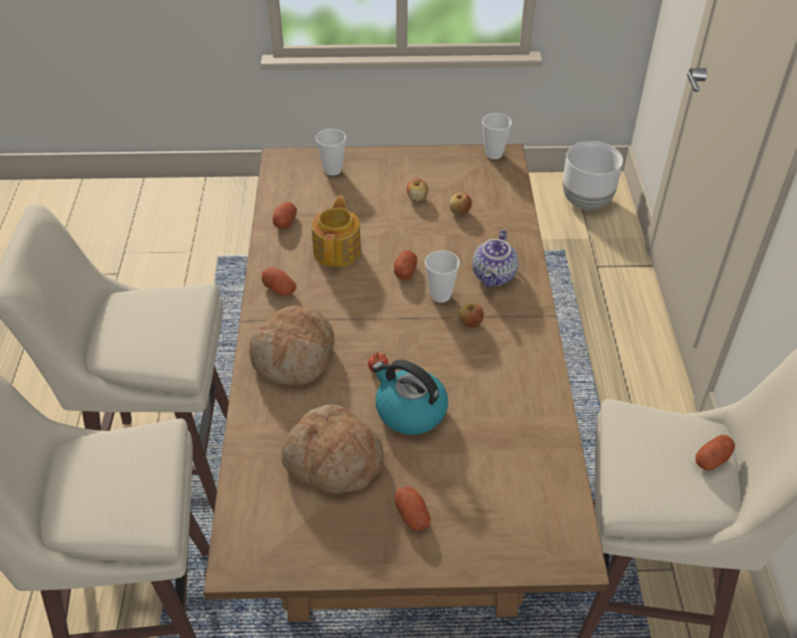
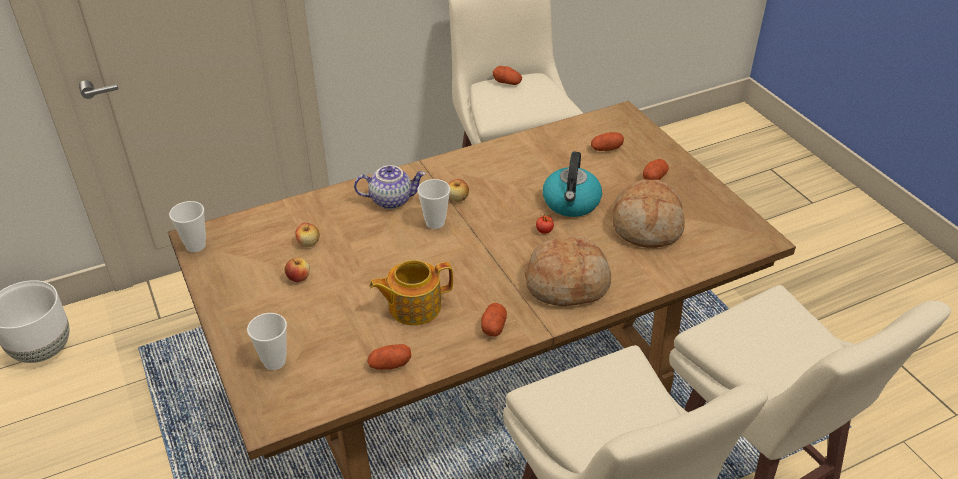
camera: 115 degrees left, 5 degrees down
(405, 271) = (417, 252): potato -> potato (606, 149)

